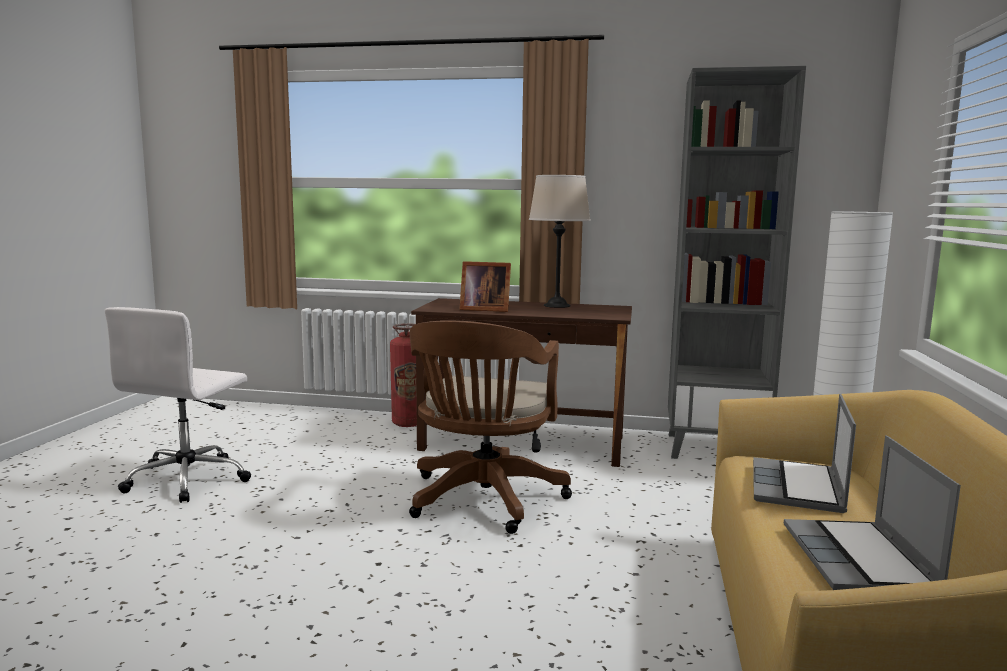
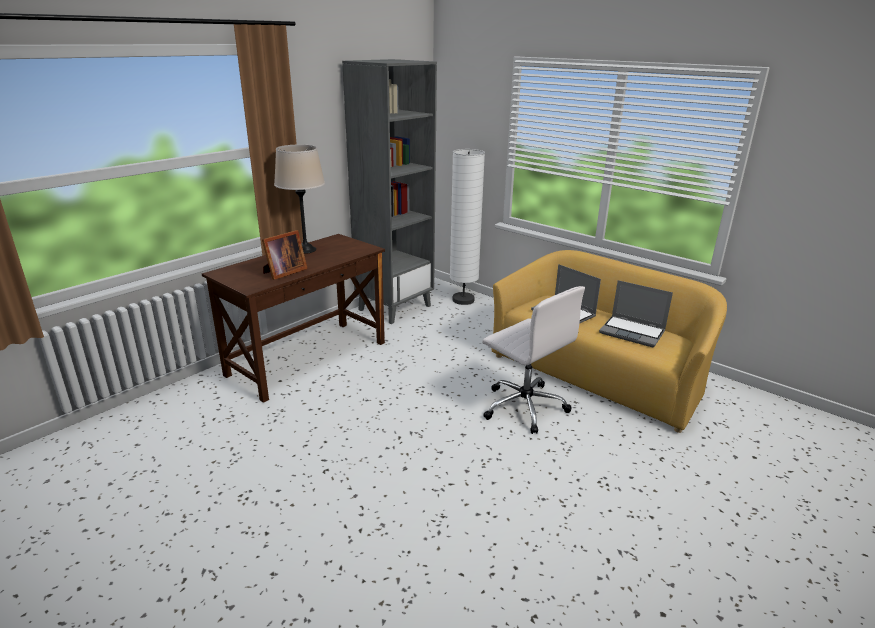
camera: 60 degrees left, 15 degrees up
(189, 479) = (167, 539): white office chair -> white office chair (523, 406)
(408, 423) = (198, 389): fire extinguisher -> none
(483, 501) = (380, 404): brown office chair -> none

